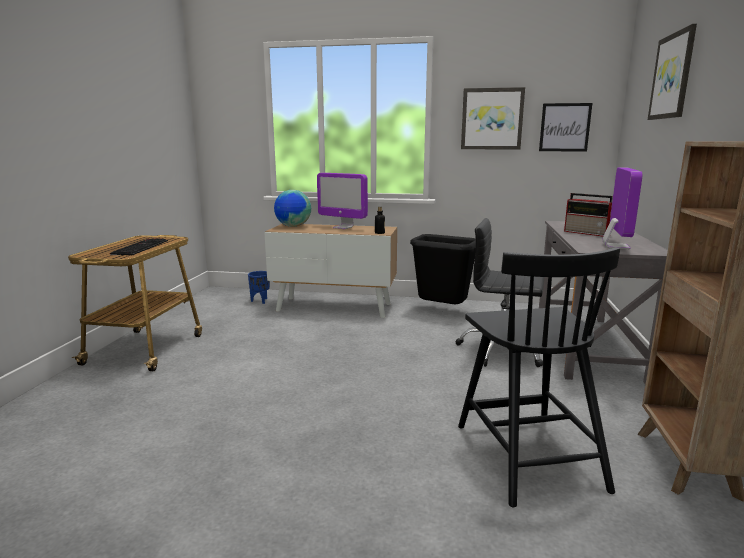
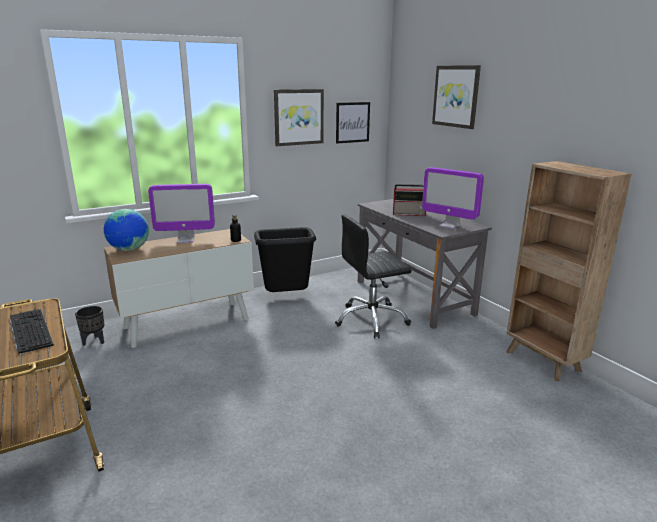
camera: 40 degrees left, 5 degrees up
(260, 301) = (94, 341): blue planter -> black planter
(527, 454) = (478, 393): black chair -> none
(615, 246) = (449, 225): monitor -> monitor turned 150 degrees clockwise

